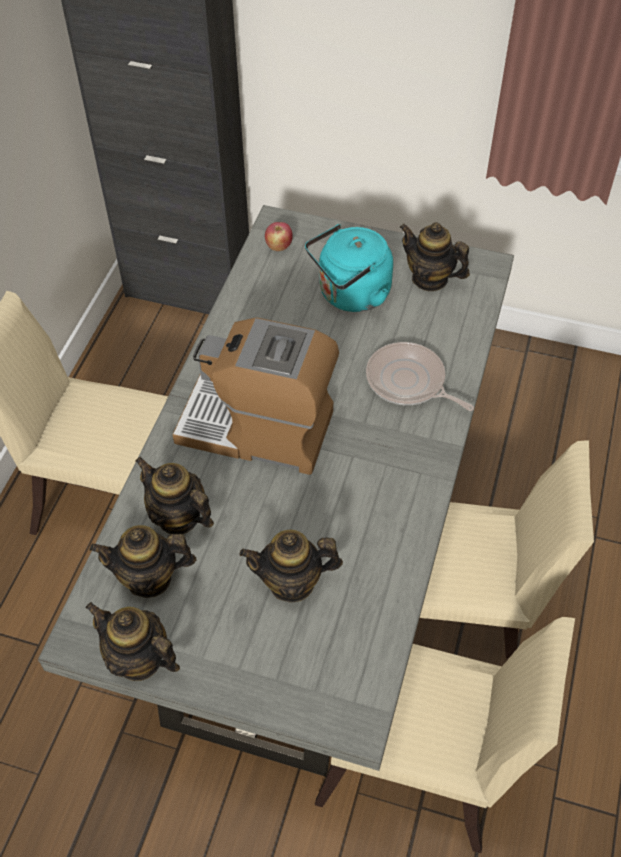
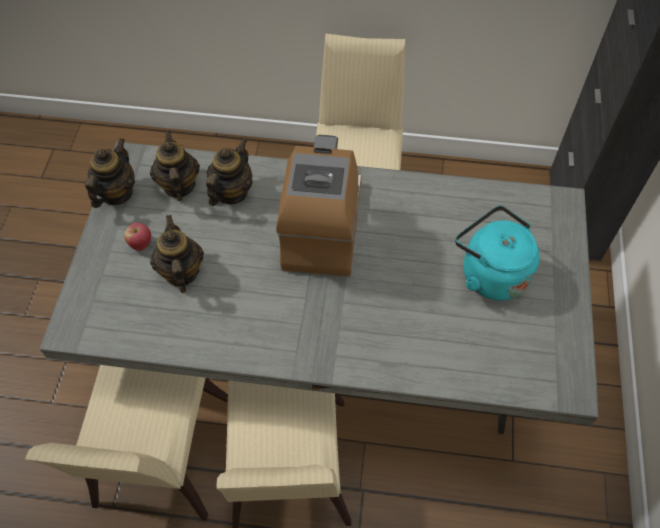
camera: 80 degrees right, 5 degrees up
(279, 247) = (533, 209): apple -> apple (141, 244)
(409, 382) = (396, 332): frying pan -> none
(430, 278) = (534, 338): teapot -> none

